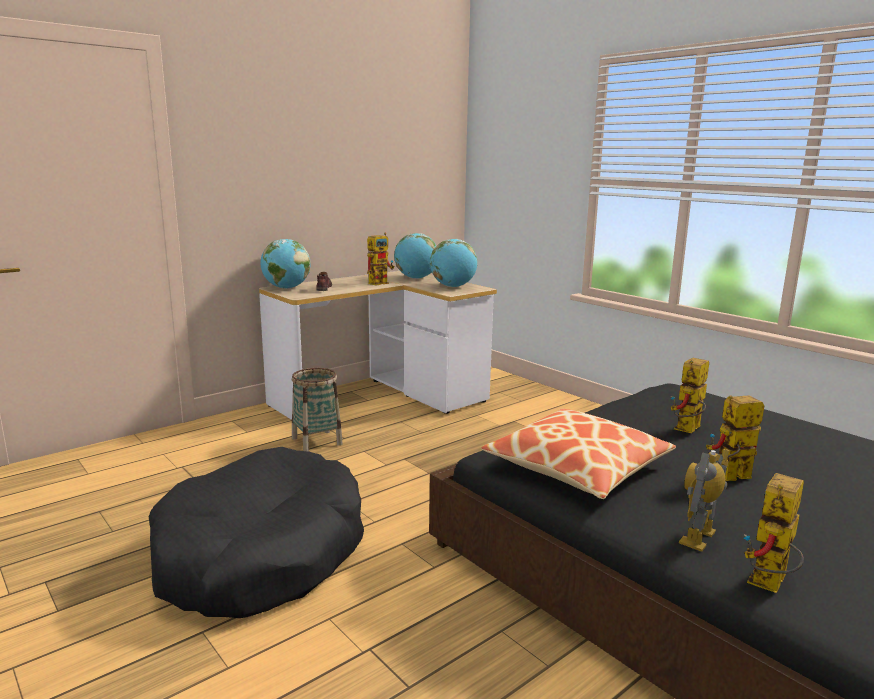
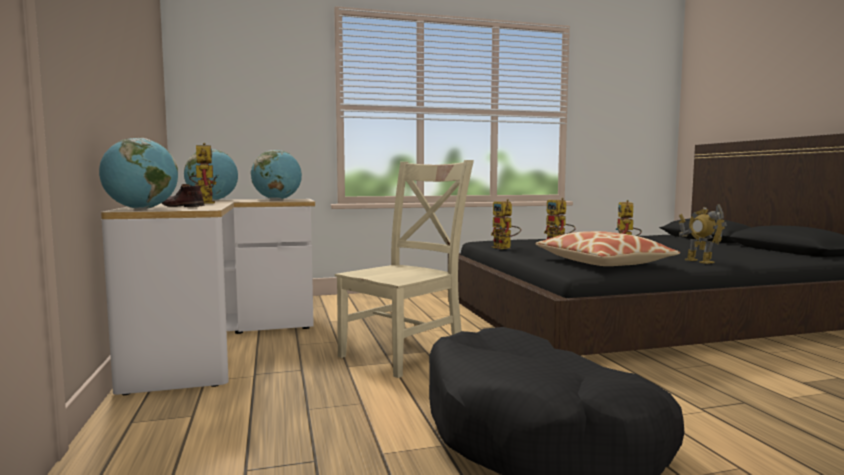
camera: 65 degrees left, 10 degrees down
(316, 441) = (290, 382): basket -> none
(413, 465) = (405, 354): none -> beige chair
(769, 586) = (745, 261): toy robot -> toy robot (505, 248)

